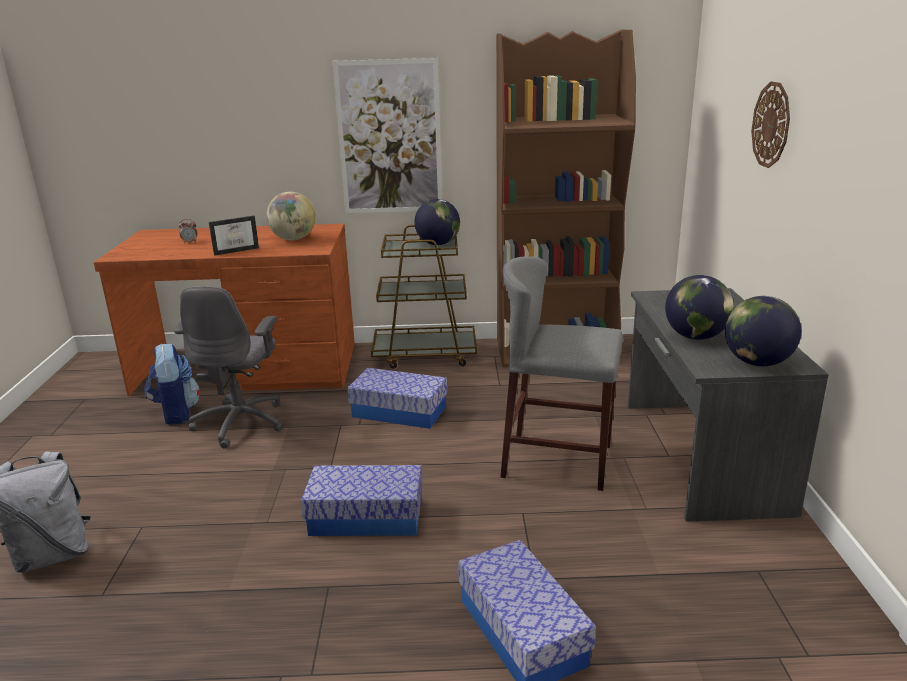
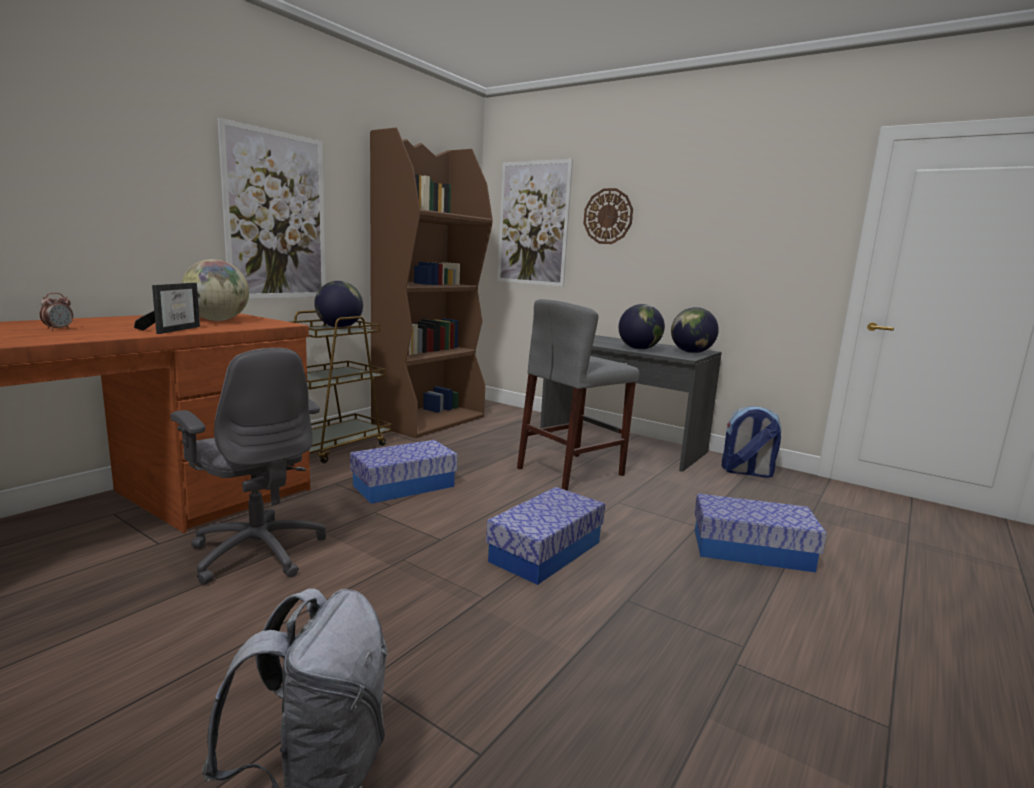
camera: 55 degrees left, 10 degrees down
(175, 413) = (131, 581): backpack -> backpack (746, 472)
(721, 121) = (533, 223): none -> picture

